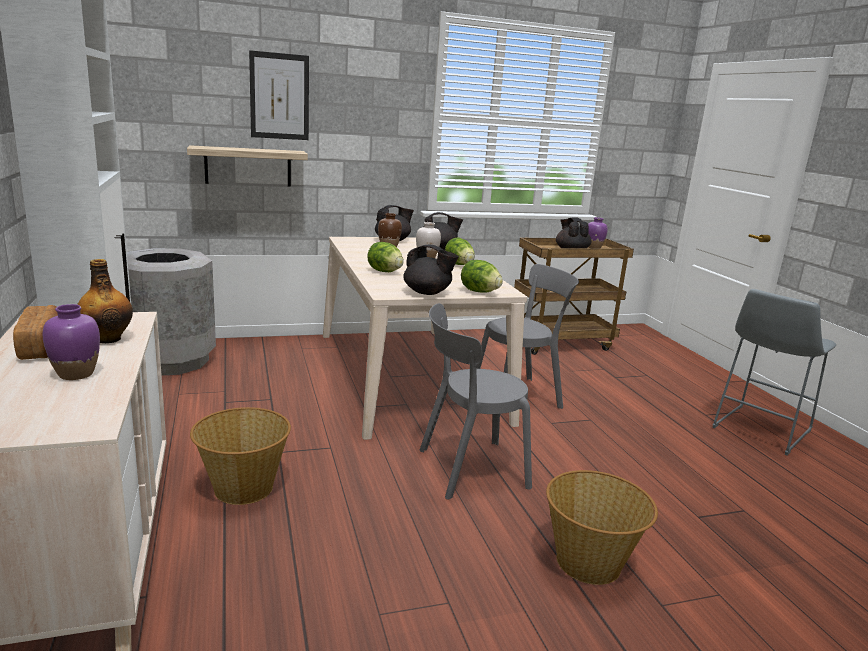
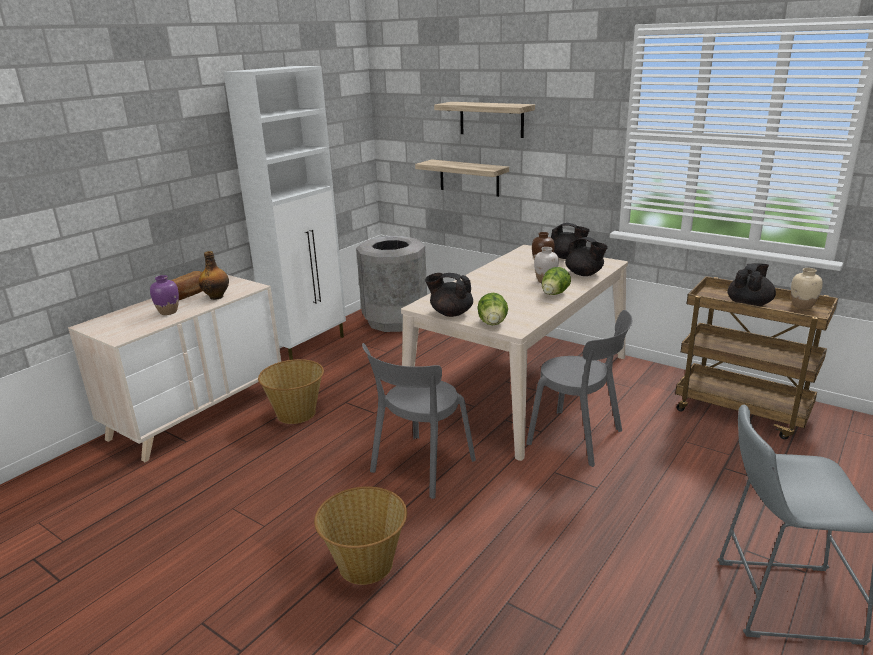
camera: 55 degrees right, 5 degrees up
(279, 96) = (491, 119): picture -> shelf
(385, 272) = (472, 287): lettuce -> none
(427, 293) = (451, 313): black teapot -> black teapot turned 120 degrees clockwise
(467, 469) = (420, 468): grey chair -> grey chair turned 90 degrees counterclockwise
(594, 247) = (802, 306): purple vase -> beige vase

